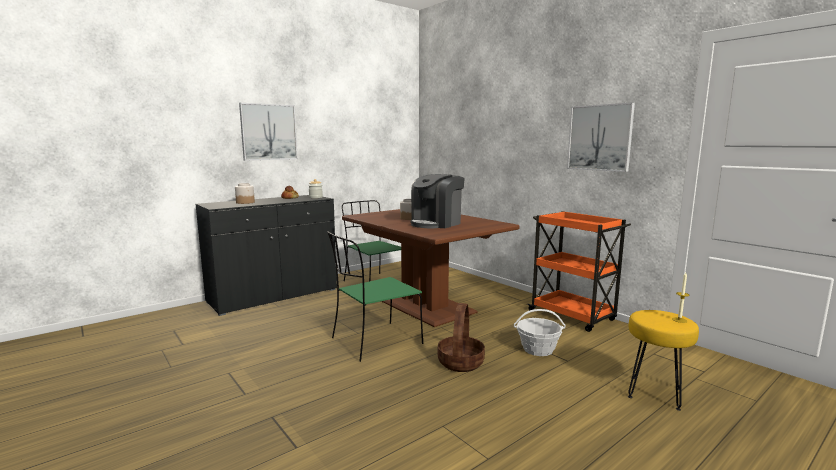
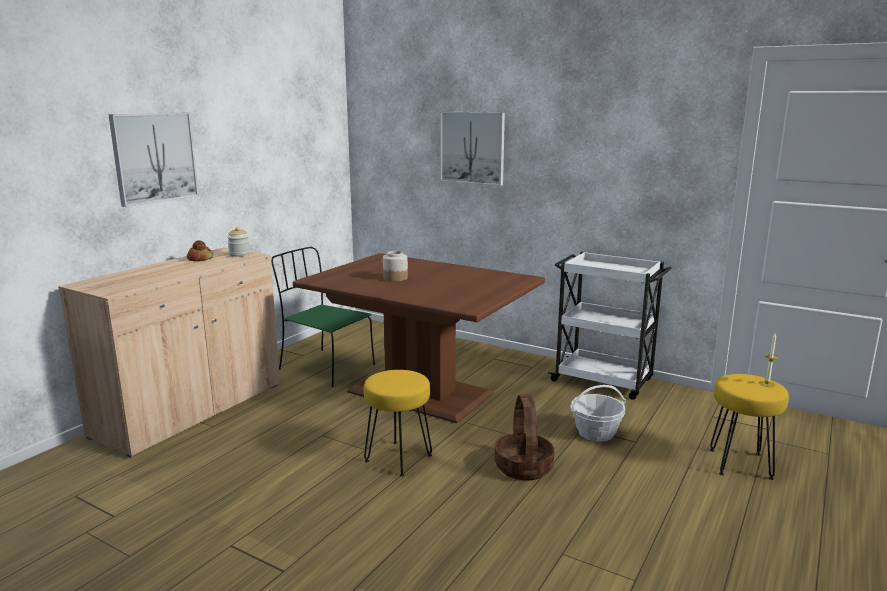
camera: 20 degrees left, 5 degrees up
(245, 202) = (144, 276): jar -> none
(274, 296) = (191, 410): black cabinet -> beige cabinet
(374, 342) = (397, 458): green chair -> yellow stool
(436, 223) = (443, 285): coffee machine -> none
(572, 316) = (604, 381): orange cart -> white cart
(599, 137) = (629, 162): picture -> picture (472, 148)

